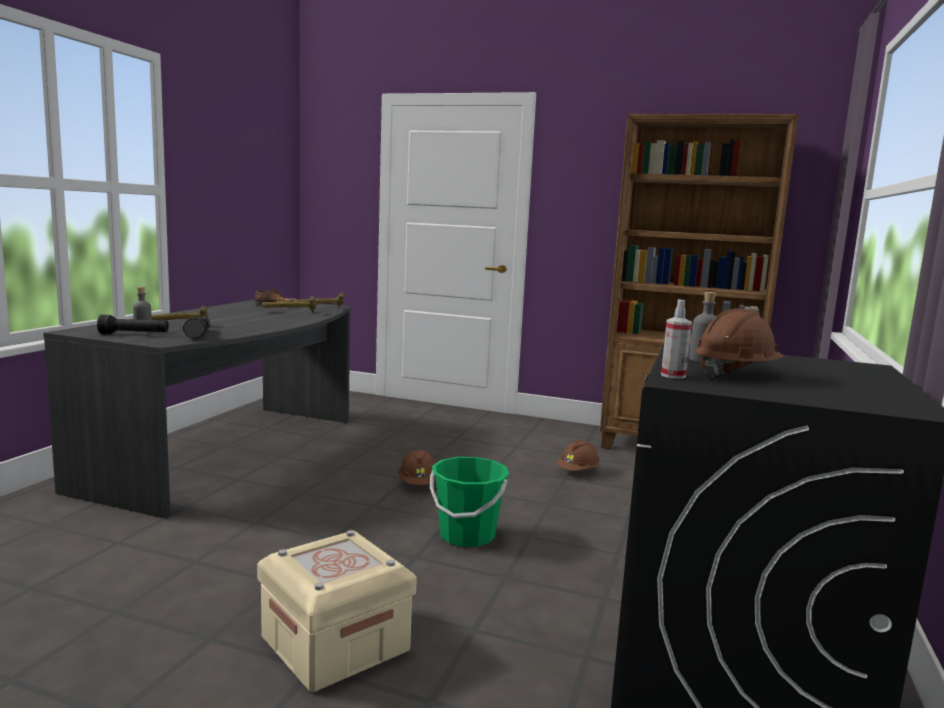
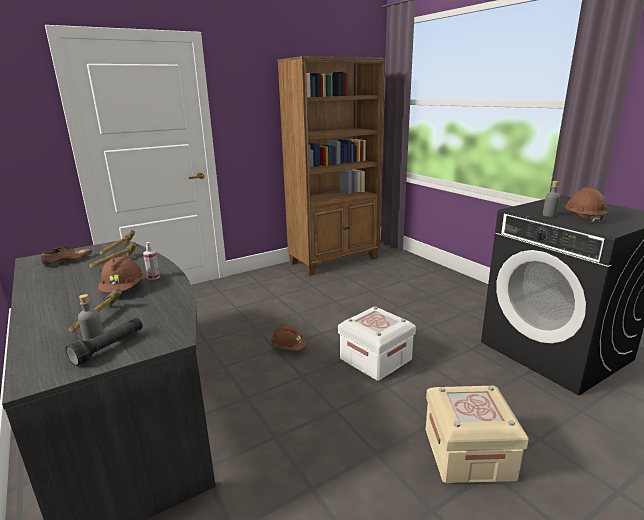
camera: 50 degrees left, 10 degrees up
(199, 335) = (161, 316): flashlight -> none
(466, 535) = (375, 359): green bucket -> white storage box
(578, 472) = (332, 294): brown hard hat -> brown hard hat (123, 290)
(673, 375) = (590, 228): spray bottle -> spray bottle (153, 277)

